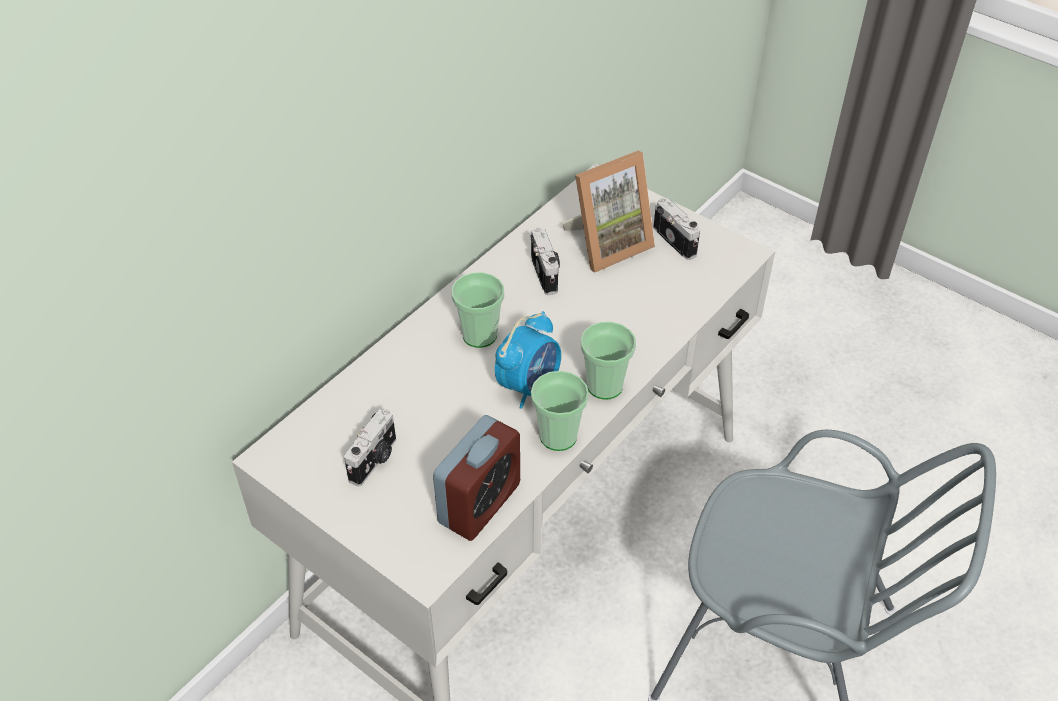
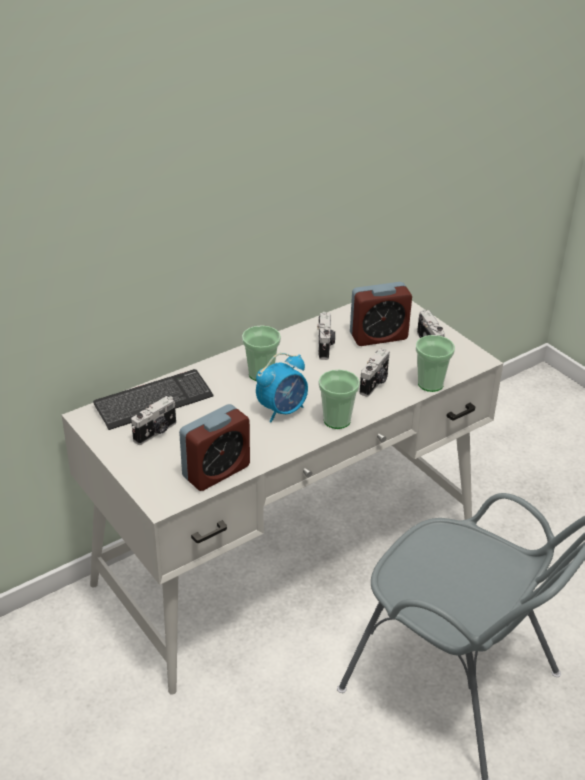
camera: 15 degrees right, 10 degrees down
(352, 411) = (153, 401): none -> keyboard
(558, 436) = (289, 443): cup -> cup (430, 384)
(607, 243) = (378, 336): picture frame -> alarm clock
(631, 317) = (375, 383): none -> camera

